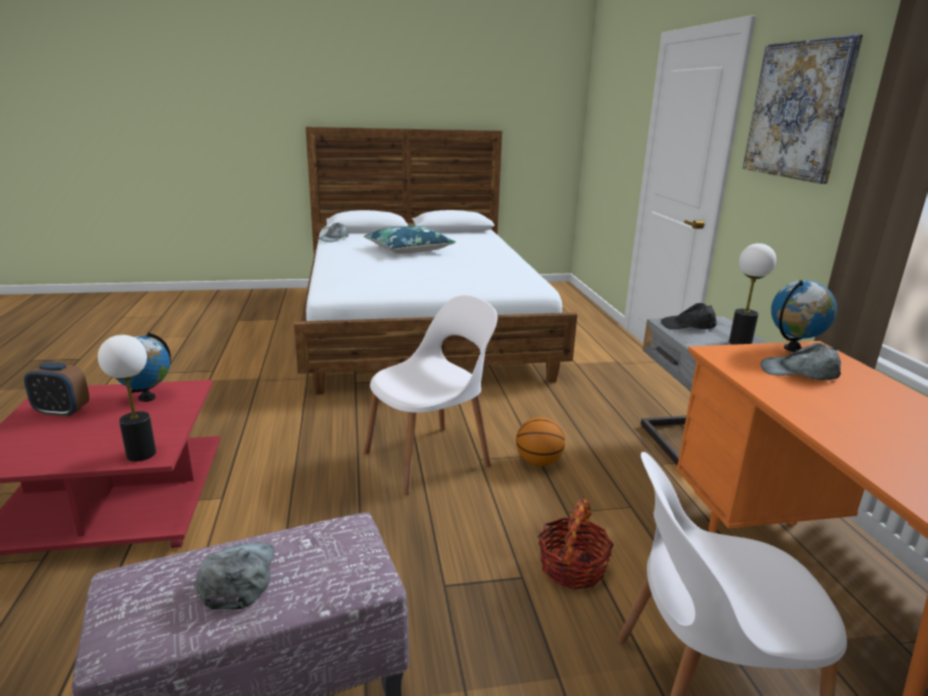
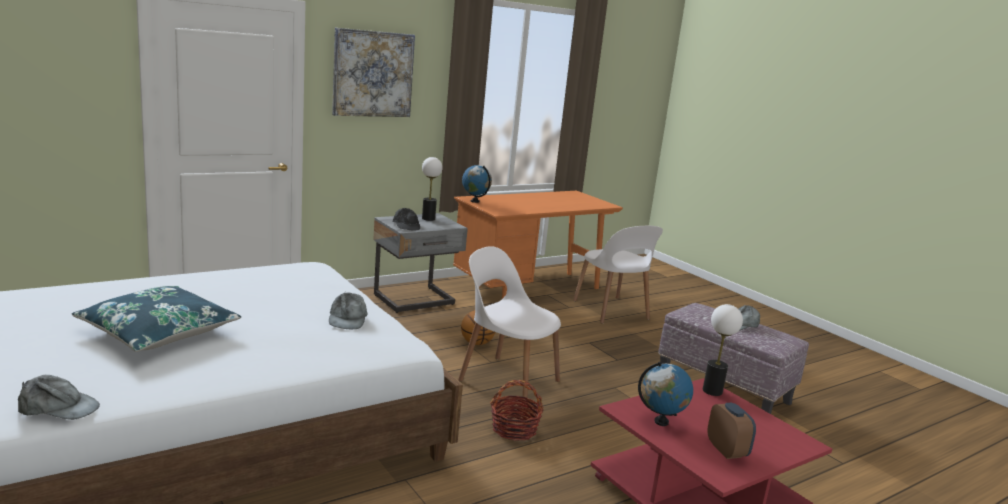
camera: 115 degrees left, 5 degrees down
(572, 567) = (568, 332): basket -> basket (514, 429)
(799, 372) = (506, 204): grey cap -> grey cap (347, 318)

